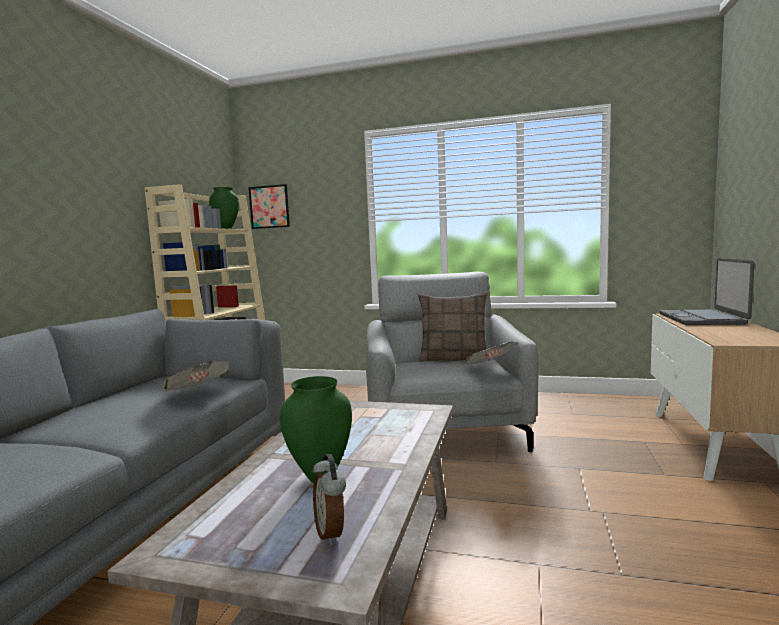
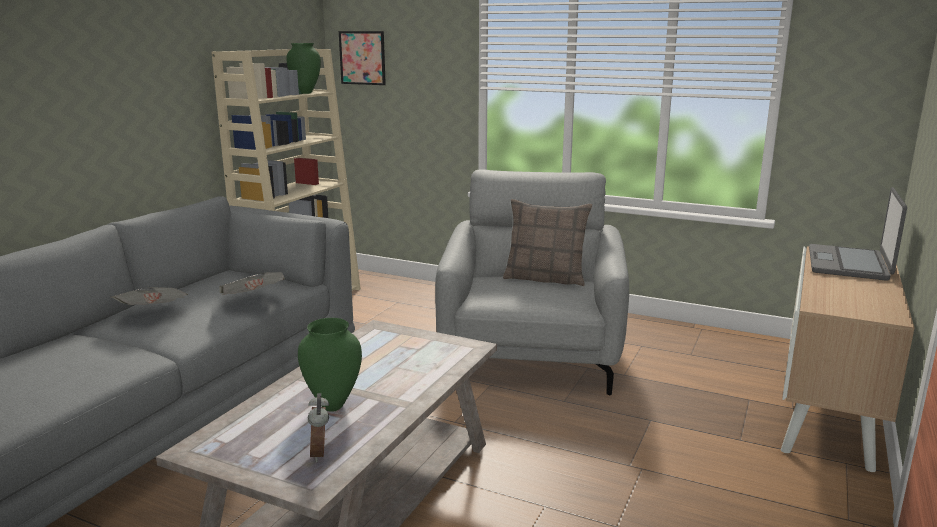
camera: 10 degrees right, 10 degrees up
(489, 369) = (573, 299): newspaper -> newspaper (154, 314)

